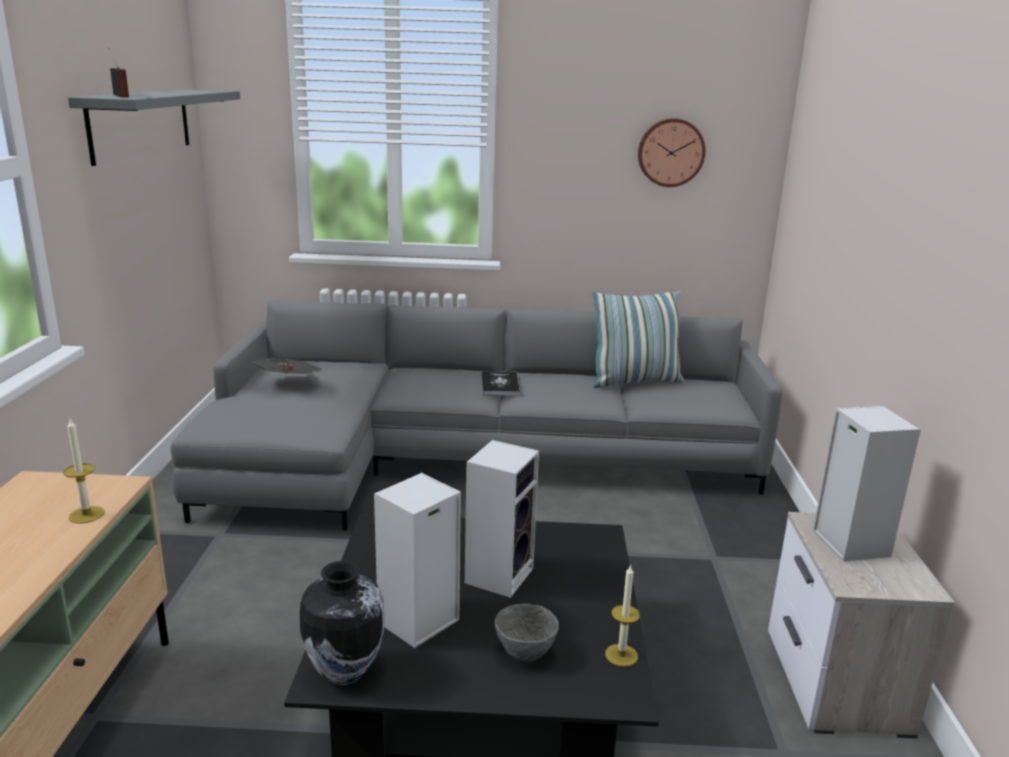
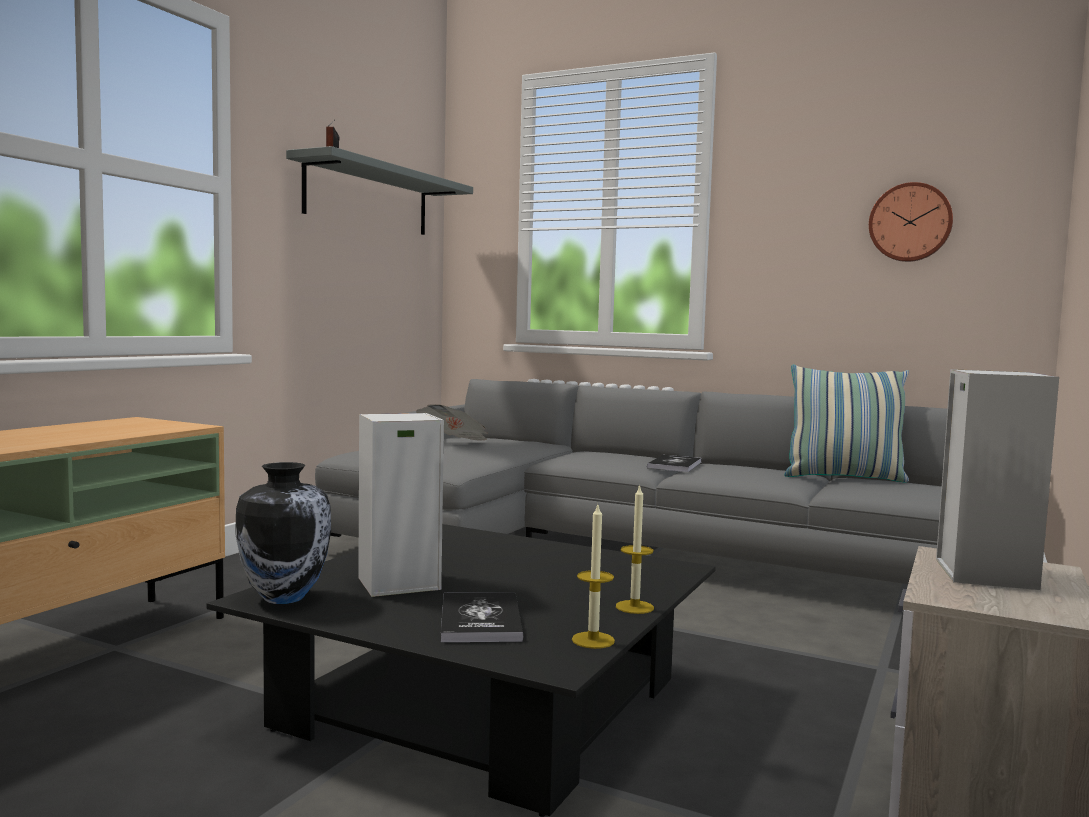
camera: 25 degrees right, 15 degrees down
(86, 515) = (141, 431): candle -> candle (634, 607)
(499, 574) = (525, 572): speaker -> none
(524, 654) = (480, 619): grey bowl -> book

